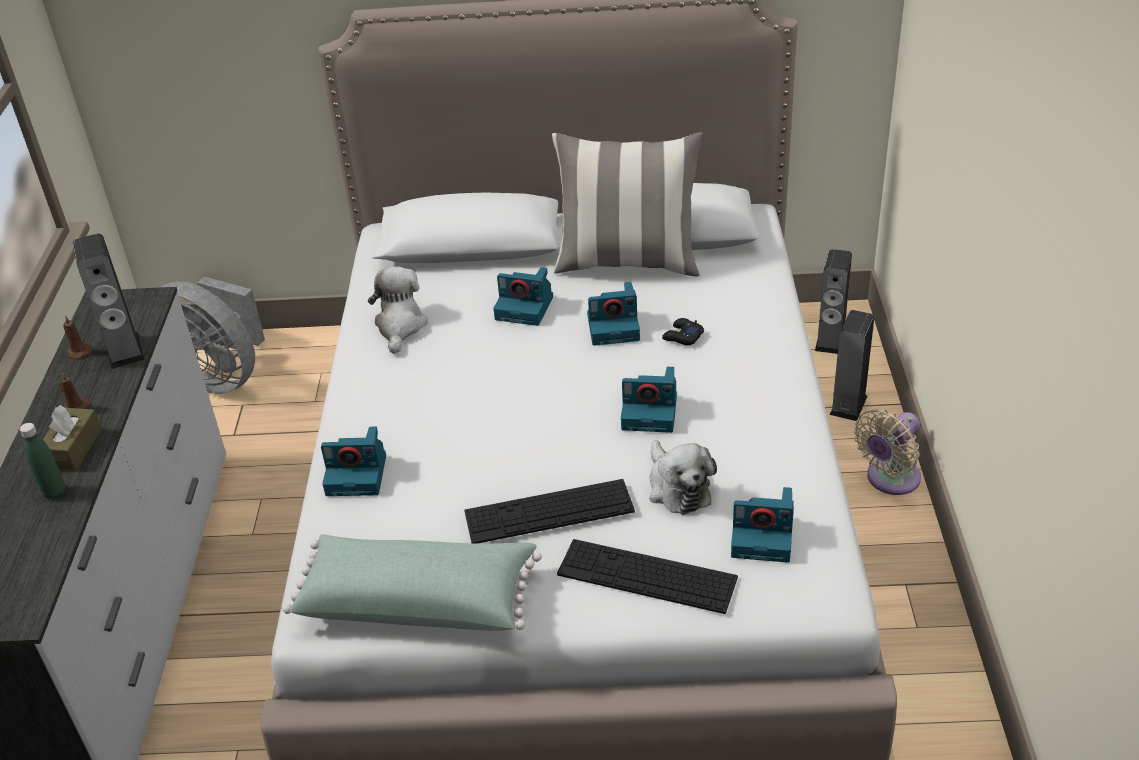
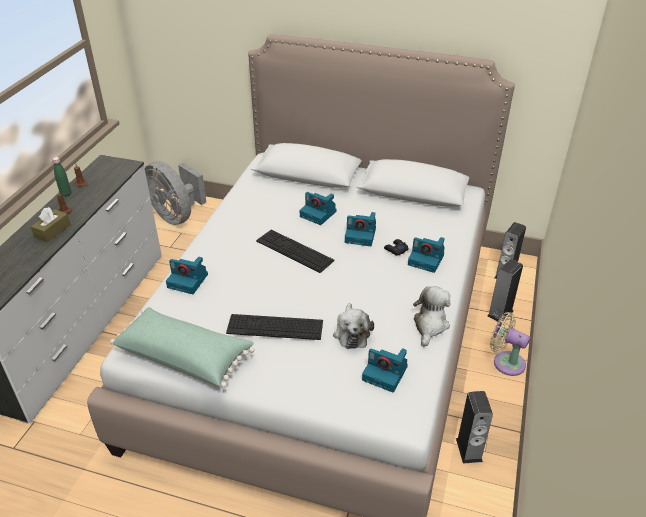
camera: 15 degrees right, 0 degrees up
(54, 492) = (32, 251): green bottle -> green bottle (66, 194)
(125, 351) = (102, 188): speaker -> speaker (469, 449)
(400, 326) = (249, 208): plush toy -> plush toy (430, 325)
(628, 262) = (386, 202): pillow -> none
(646, 576) = (310, 377): keyboard -> keyboard (294, 251)
(651, 412) = (357, 287): camera -> camera (427, 260)
(889, 480) = (505, 362): beige fan -> beige fan turned 60 degrees clockwise

